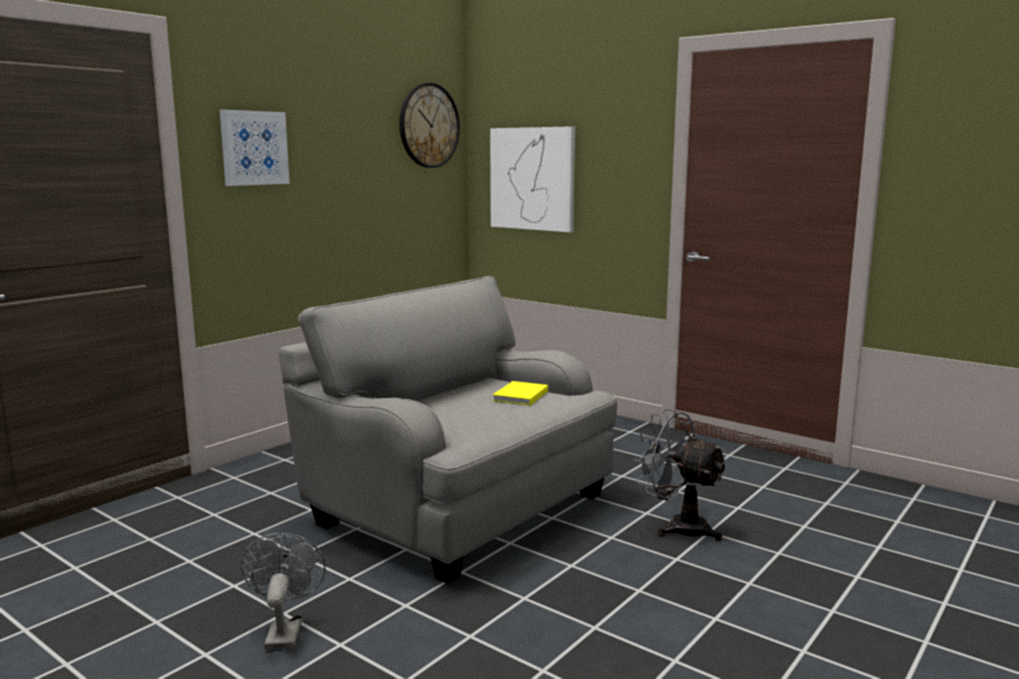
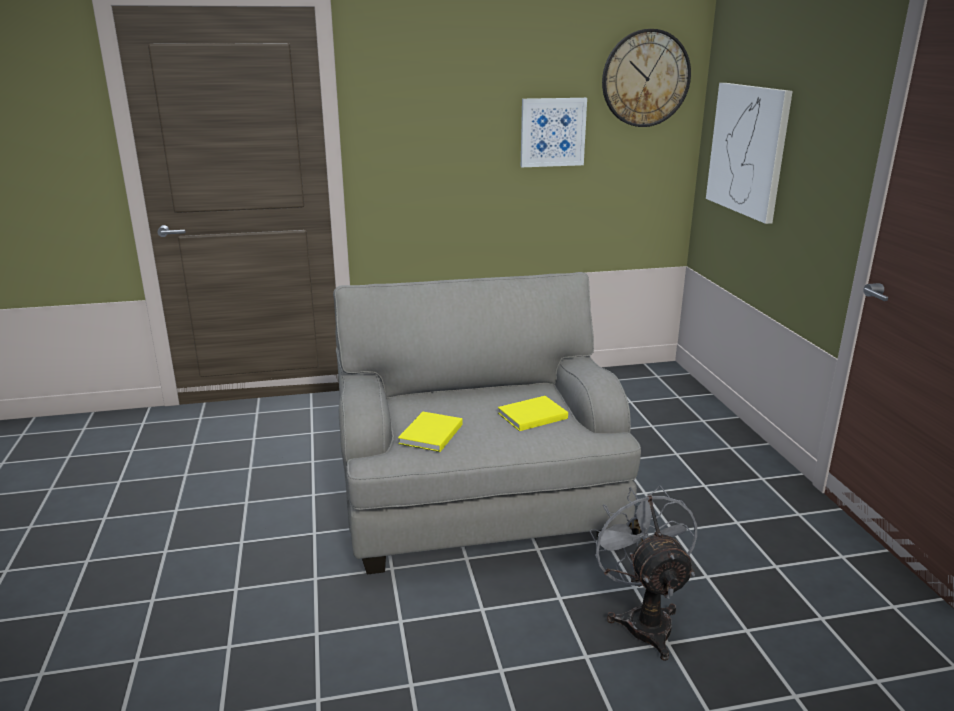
camera: 40 degrees right, 10 degrees up
(254, 148) = (417, 109): picture -> picture (552, 132)
(284, 631) = (222, 558): grey fan -> none
(468, 424) = (429, 435): none -> yellow book

